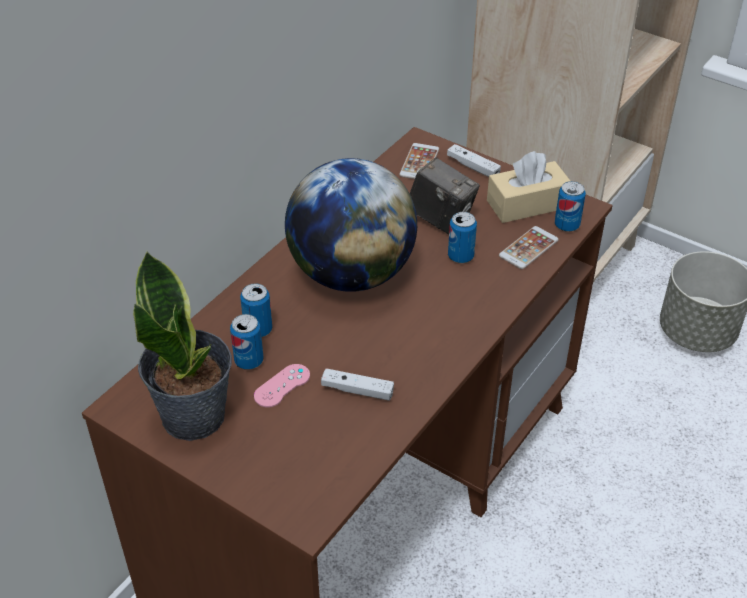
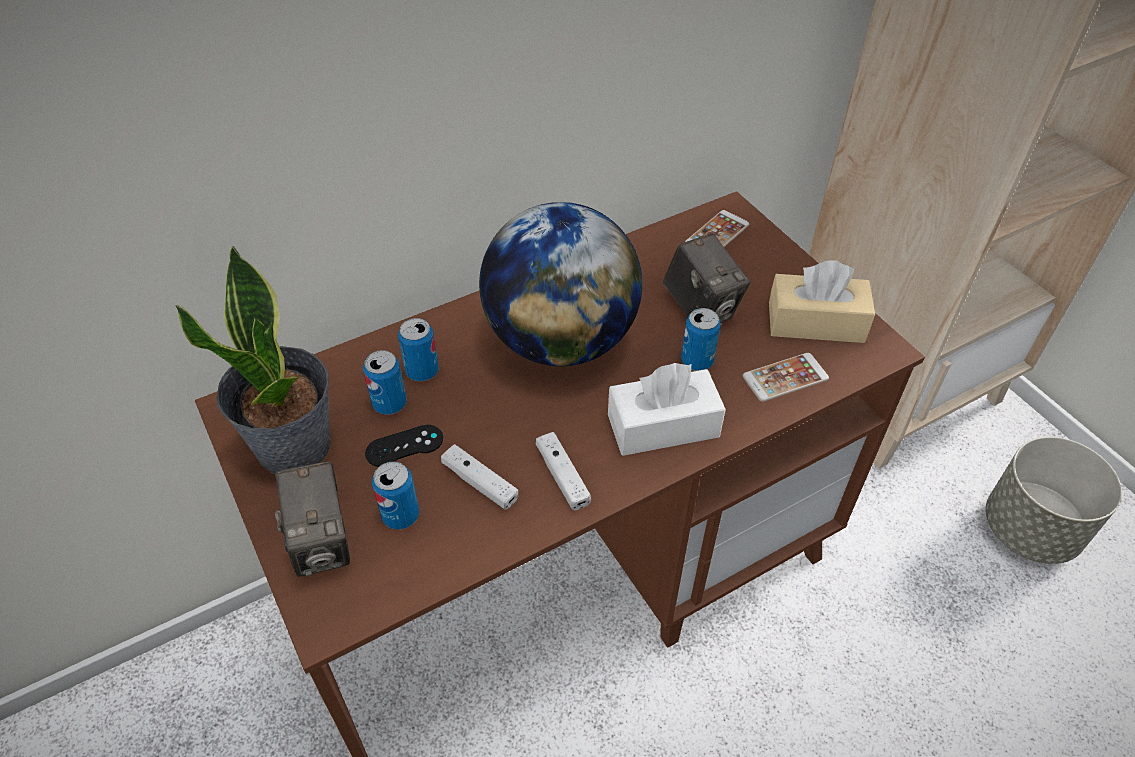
camera: 25 degrees right, 5 degrees up
(267, 472) = (323, 543): none -> camera
(282, 386) = (404, 446): pink game controller -> black game controller
(464, 308) = (663, 426): none -> white tissue box
(473, 167) = (776, 258): white game controller -> white game controller (562, 476)
(567, 225) = (850, 364): can -> can (400, 515)

